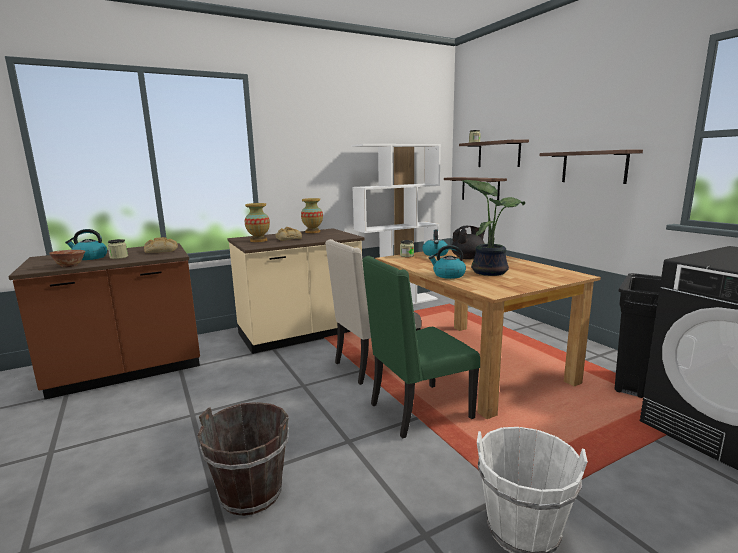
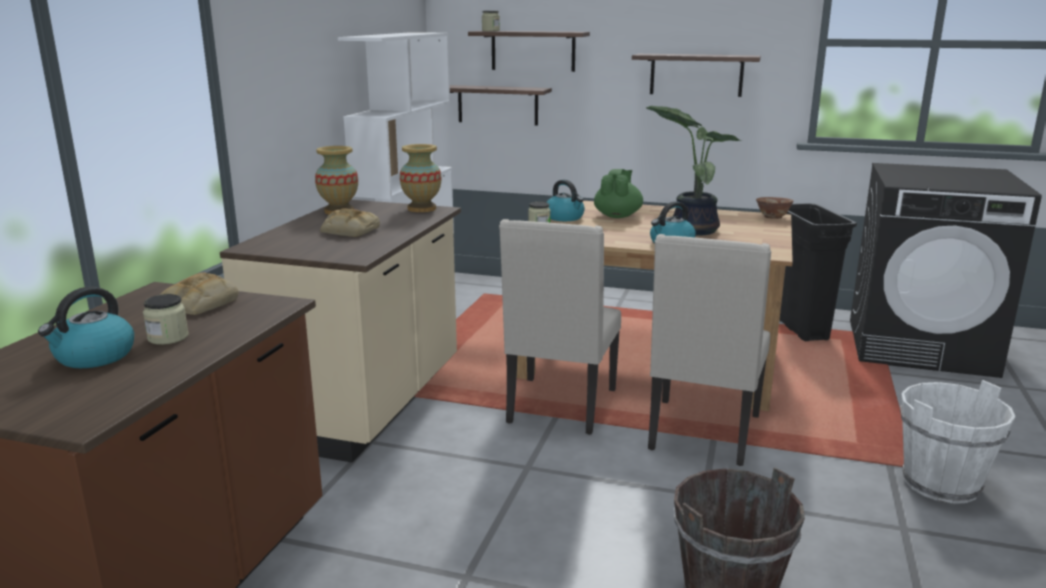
camera: 45 degrees left, 5 degrees up
(70, 266) = (144, 382): bowl -> bowl (772, 217)
(259, 240) = (313, 244): vase -> vase (422, 209)
(418, 411) = (702, 433): green chair -> beige chair
(468, 258) = (617, 216): black teapot -> green teapot

